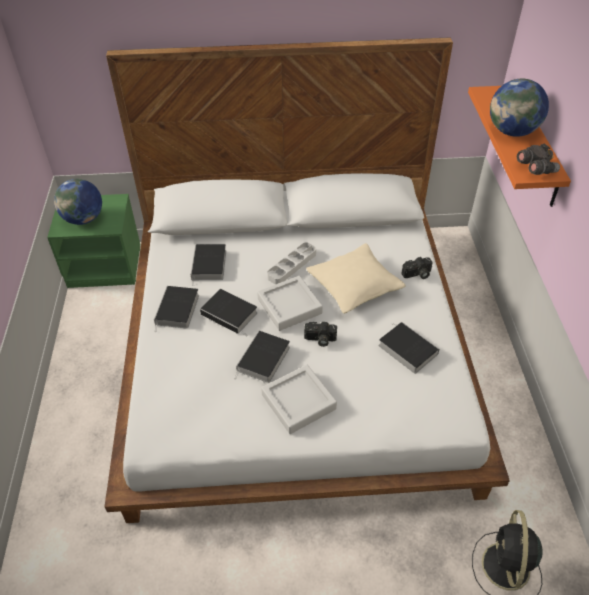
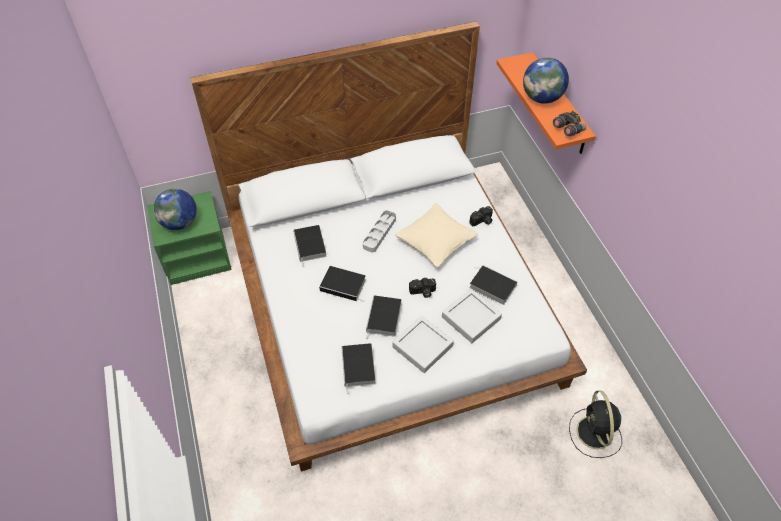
camera: 15 degrees left, 5 degrees up
(177, 310) = (298, 291): book -> book (358, 368)
(289, 306) = (389, 269): grey tray -> grey tray (471, 318)

